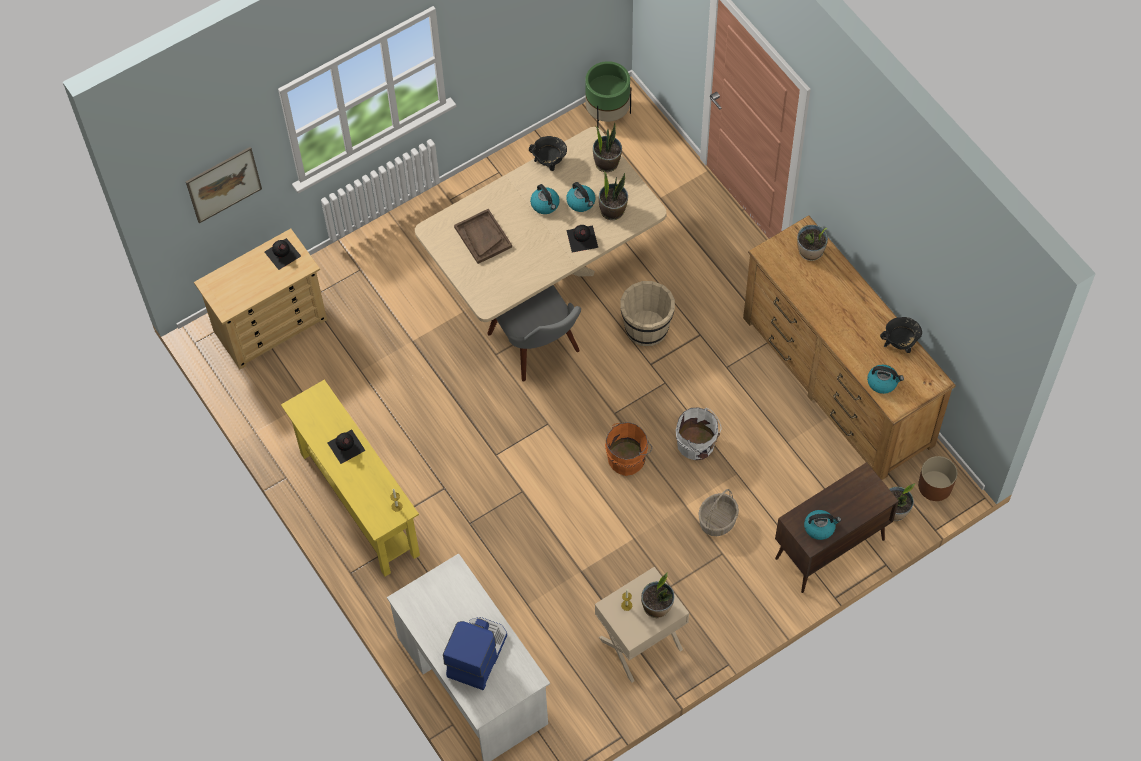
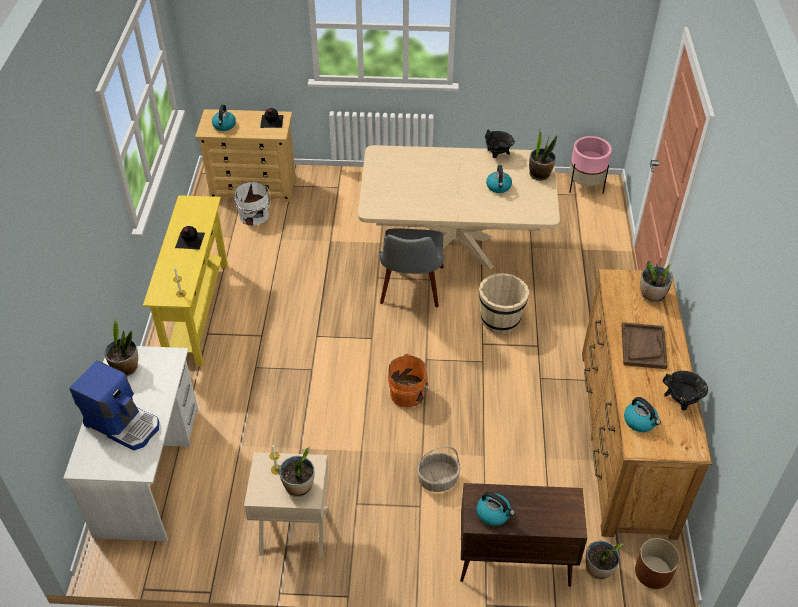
camera: 35 degrees right, 15 degrees down
(224, 184) = (248, 35): picture -> none
(476, 654) = (123, 423): coffee machine -> coffee machine turned 60 degrees clockwise
(483, 237) = (408, 172): brown tray -> brown tray (643, 346)
(545, 204) = (471, 176): kettle -> kettle (224, 126)
(581, 239) = (478, 207): black bottle -> none
(607, 114) = (585, 187): green planter -> pink planter
(612, 210) = (517, 202): potted plant -> potted plant (126, 367)
(697, 444) = (470, 416): white bucket -> white bucket (254, 216)

